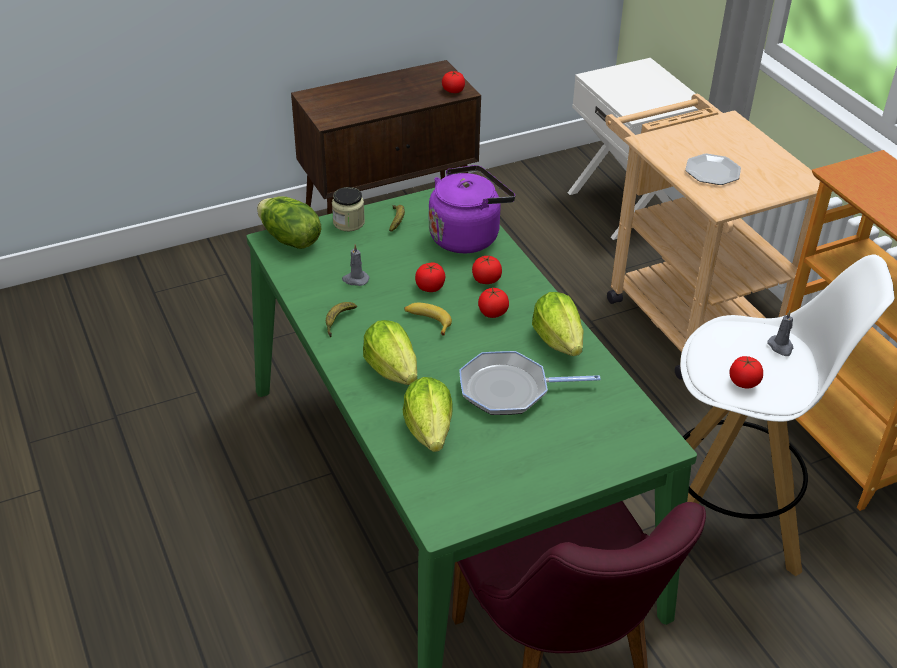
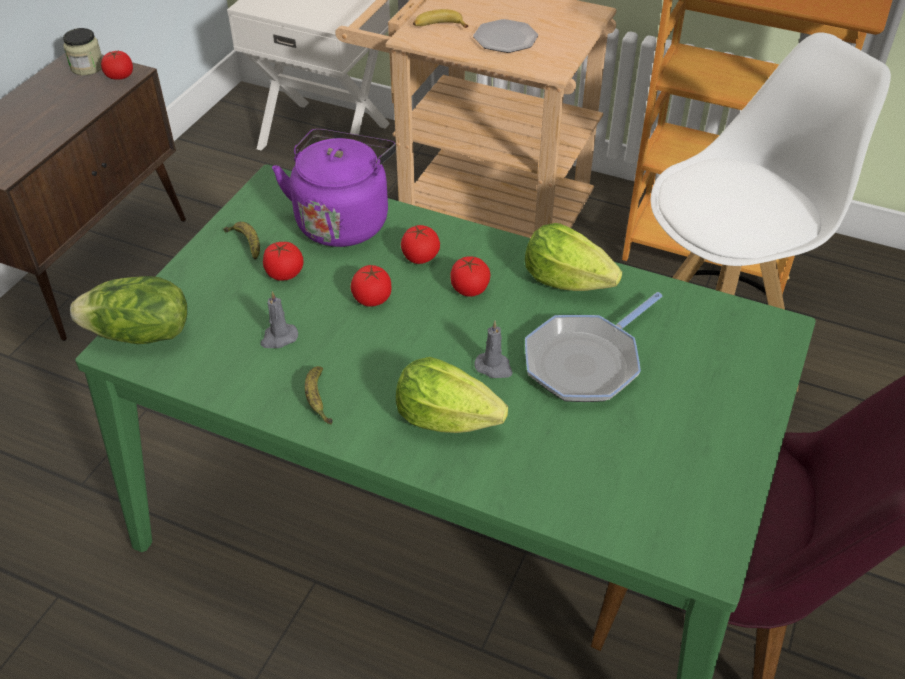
camera: 40 degrees left, 5 degrees up
(348, 222) = (191, 275): jar -> jar (87, 67)
(427, 321) = (416, 338): banana -> banana (439, 26)
(429, 430) = (567, 462): lettuce -> none
(743, 382) = (757, 225): tomato -> tomato (284, 273)
(781, 347) = (740, 175): grey candle -> grey candle (494, 367)

